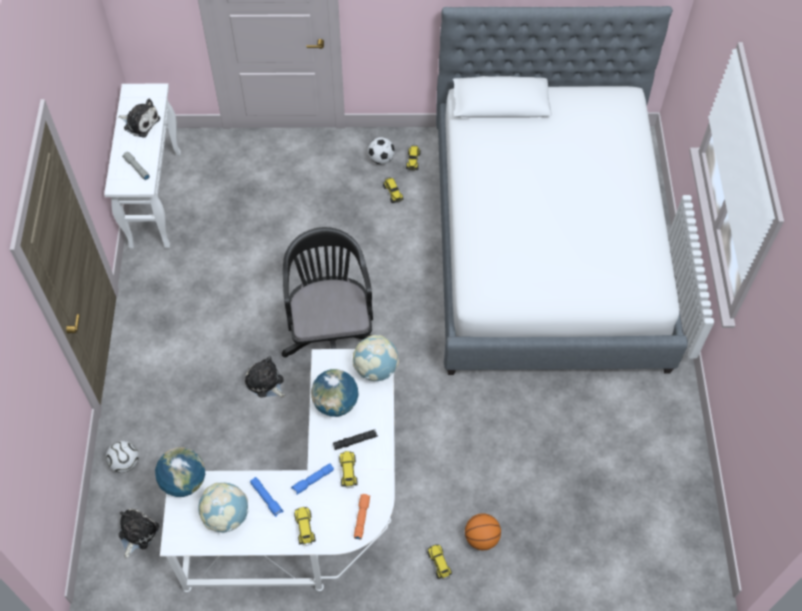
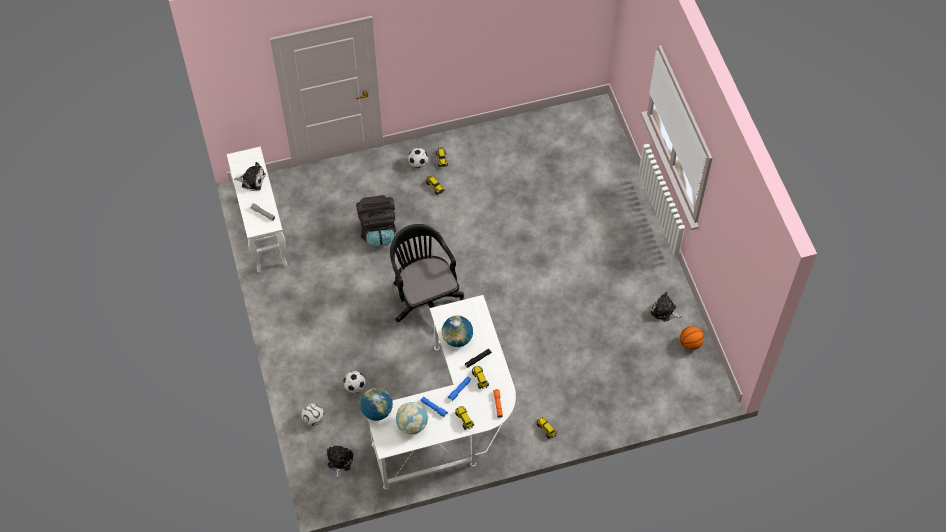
camera: 15 degrees left, 0 degrees up
(197, 432) = (355, 387): none -> football
(265, 383) = (391, 342): plush toy -> plush toy (664, 311)
(301, 231) = (378, 230): none -> black backpack
(376, 369) = (476, 310): globe -> none
(481, 538) = (569, 406): basketball -> basketball (690, 343)
(547, 244) = (555, 199): bed -> none

